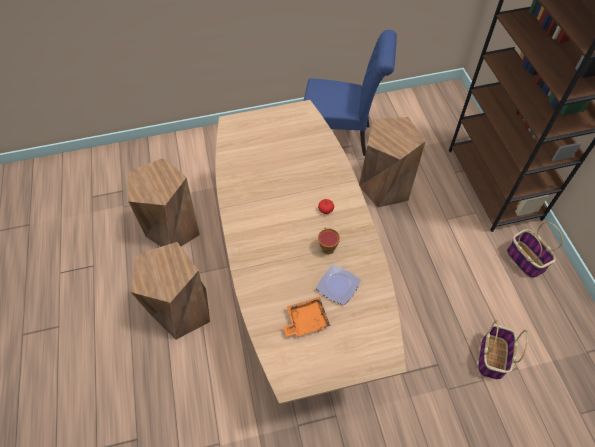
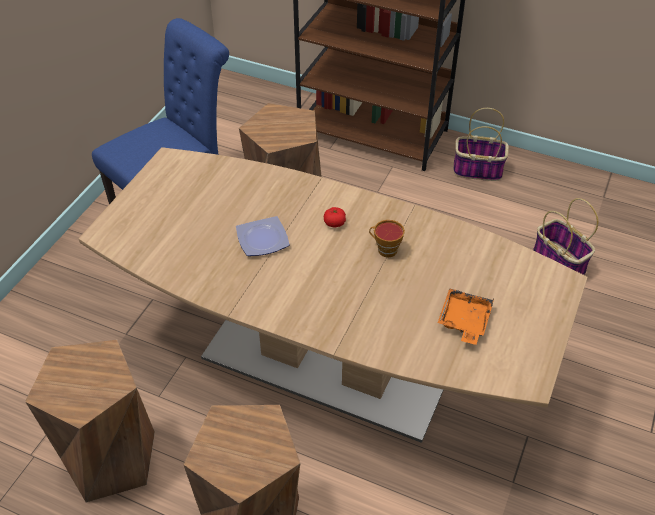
camera: 55 degrees left, 10 degrees down
(338, 285) = (442, 269): plate -> plate (261, 239)

